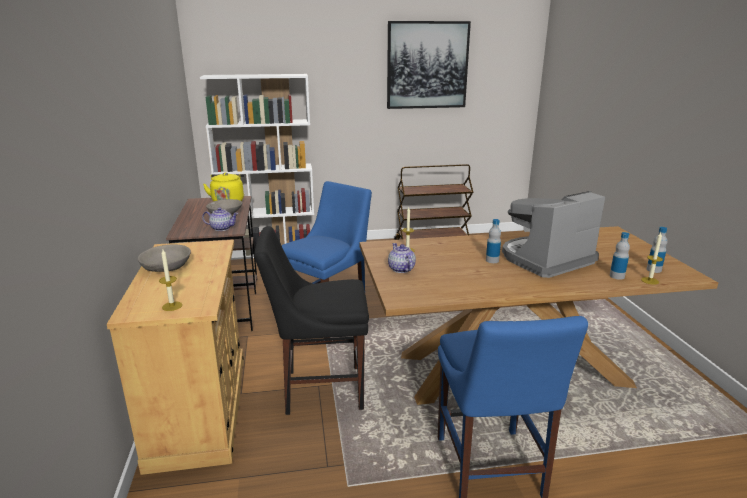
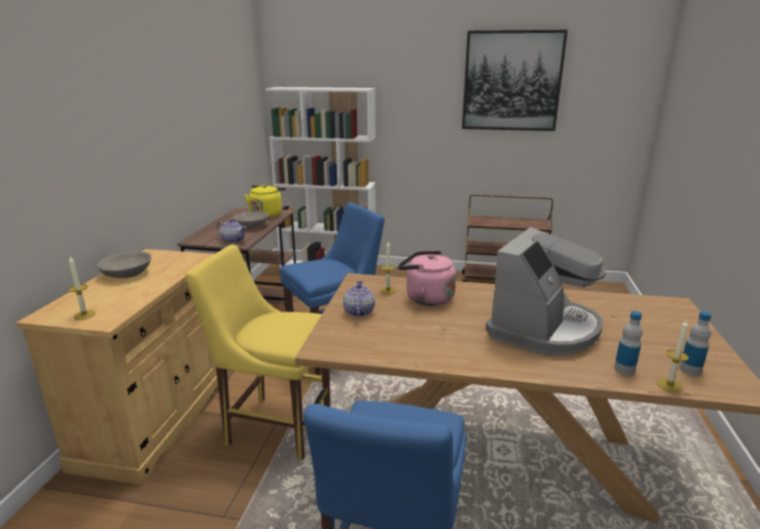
camera: 20 degrees right, 0 degrees up
(319, 389) = (275, 425): black chair -> yellow chair
(443, 251) = (426, 298): none -> pink kettle
(492, 260) = (474, 318): bottle -> none
(545, 259) = (543, 329): coffee machine -> coffee machine turned 135 degrees clockwise

